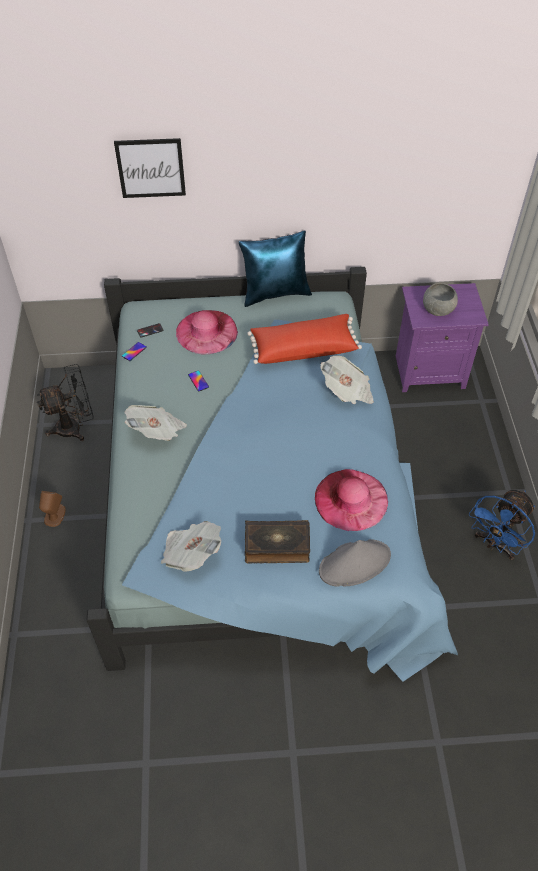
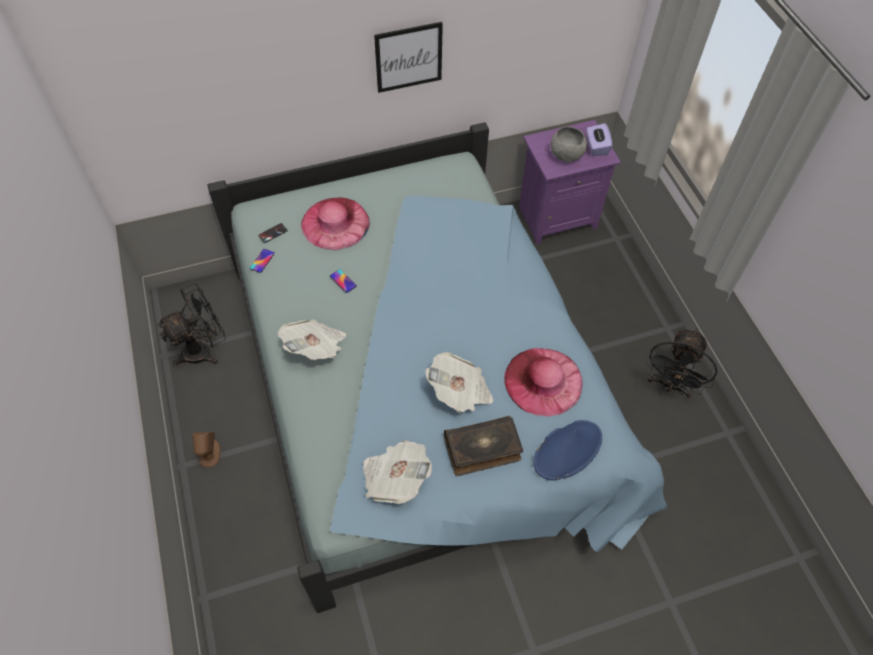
camera: 15 degrees left, 5 degrees up
(151, 168) = (246, 53): picture -> picture (408, 57)
(275, 293) = (396, 166): blue pillow -> none
(303, 348) = (444, 223): red pillow -> none
(347, 391) = (504, 262): newspaper -> newspaper (460, 392)
(355, 563) = (567, 450): grey hat -> blue hat
(469, 307) = (596, 147): none -> purple tissue box
(495, 544) = (669, 385): blue fan -> black fan

